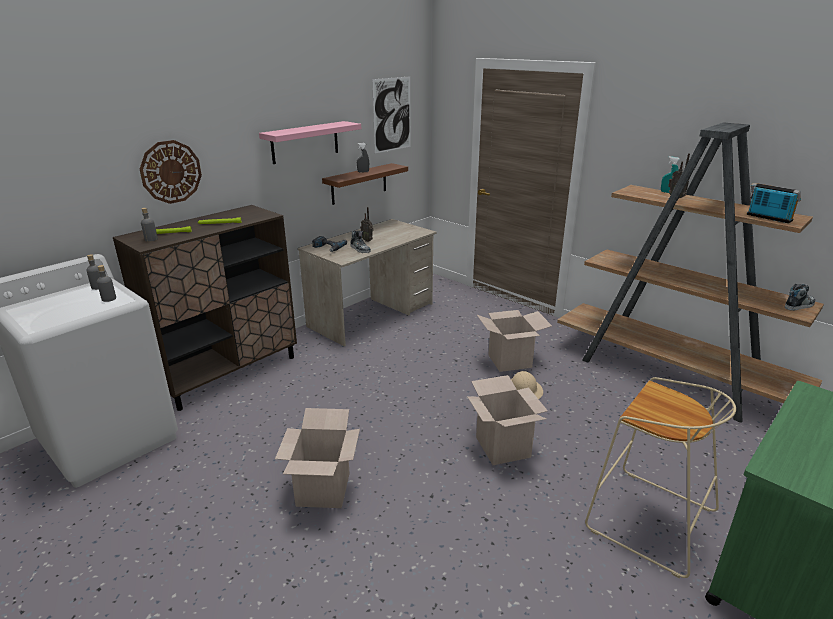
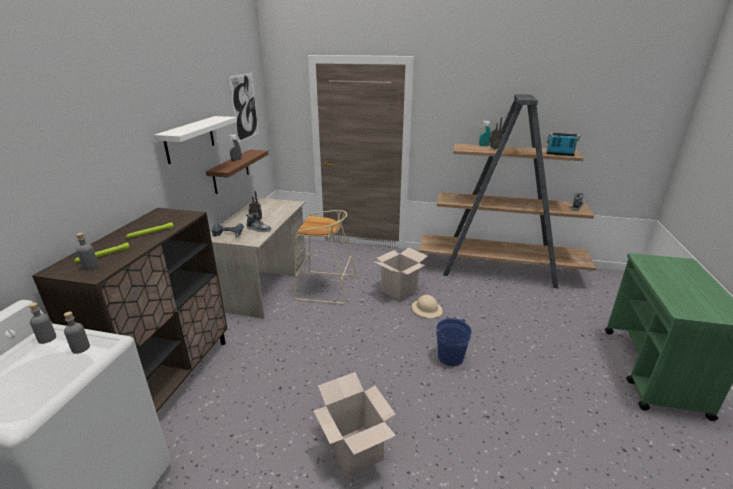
camera: 30 degrees left, 0 degrees up
(171, 172) = (81, 188): wall clock -> none
(305, 142) = (190, 139): pink shelf -> white shelf
(503, 447) = (450, 357): cardboard box -> blue bucket
(647, 520) = (571, 371): beige stool -> beige stool (325, 288)

